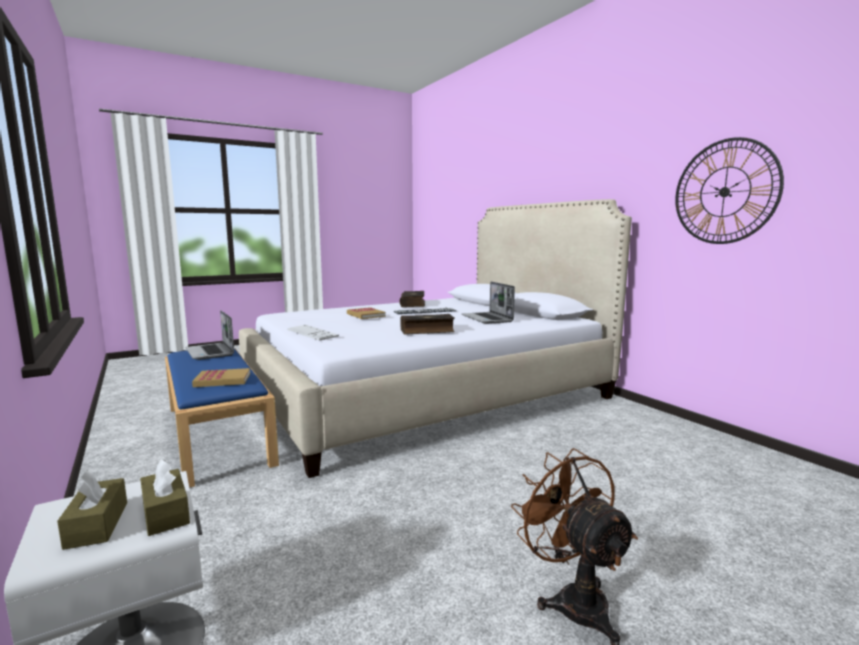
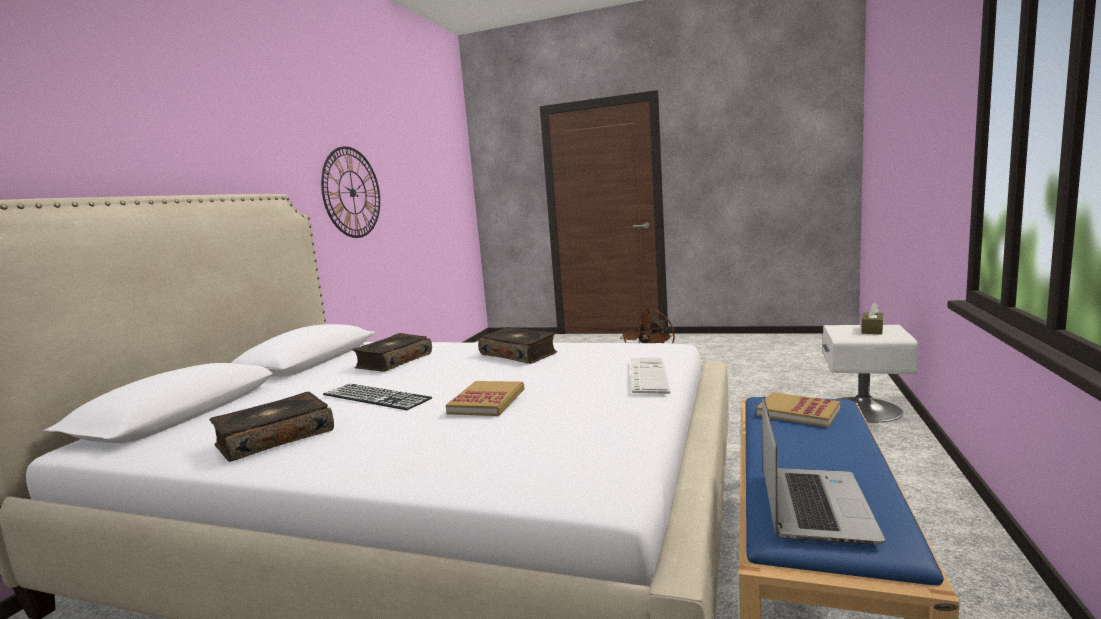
camera: 130 degrees left, 0 degrees up
(165, 513) = (839, 328): brown tissue box -> none
(487, 319) = (393, 361): laptop -> book

